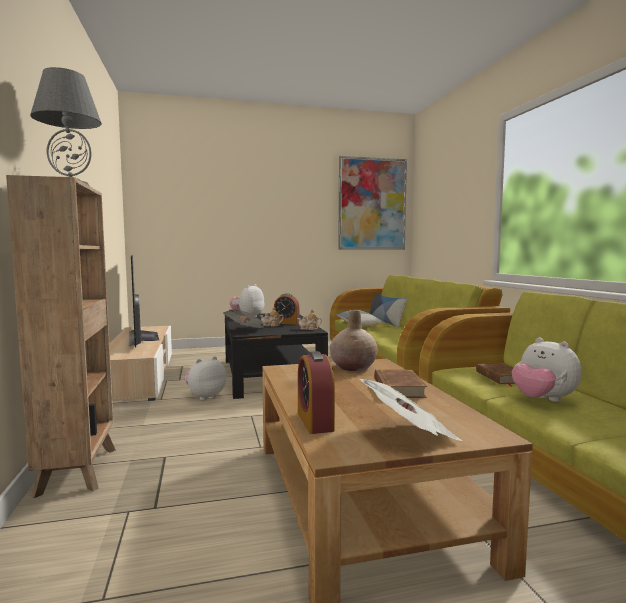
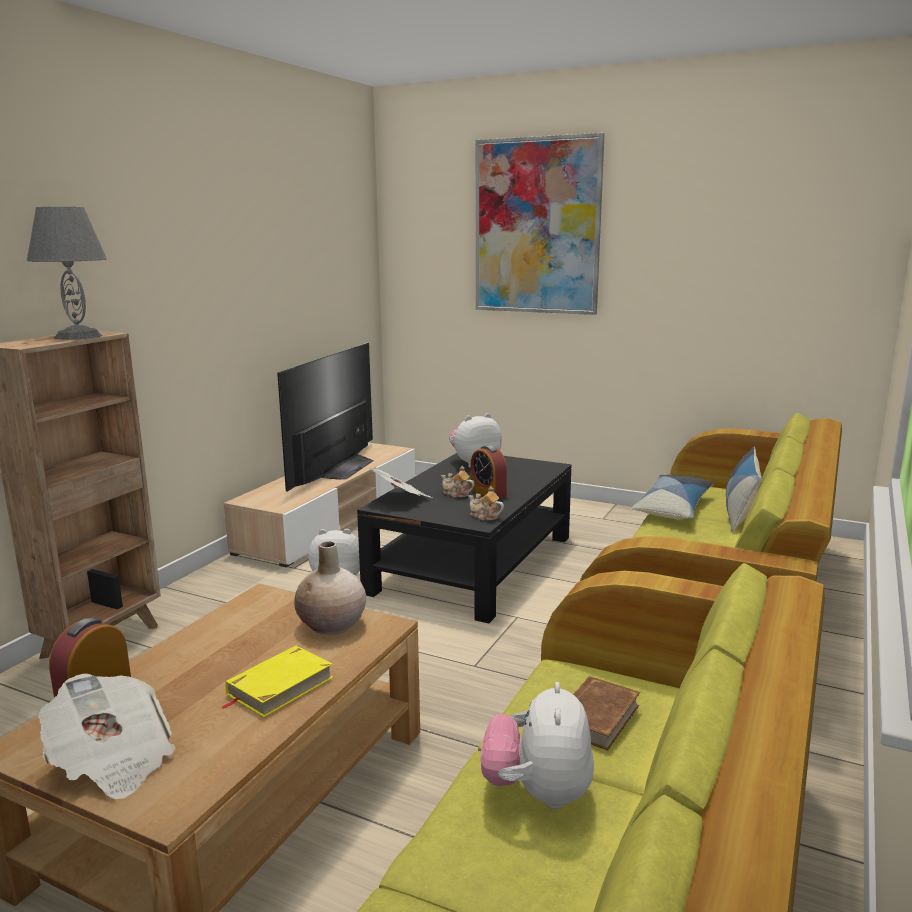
camera: 40 degrees right, 10 degrees up
(372, 204) = (800, 255): picture -> picture (536, 226)
(398, 388) = (279, 686): brown book -> yellow book

